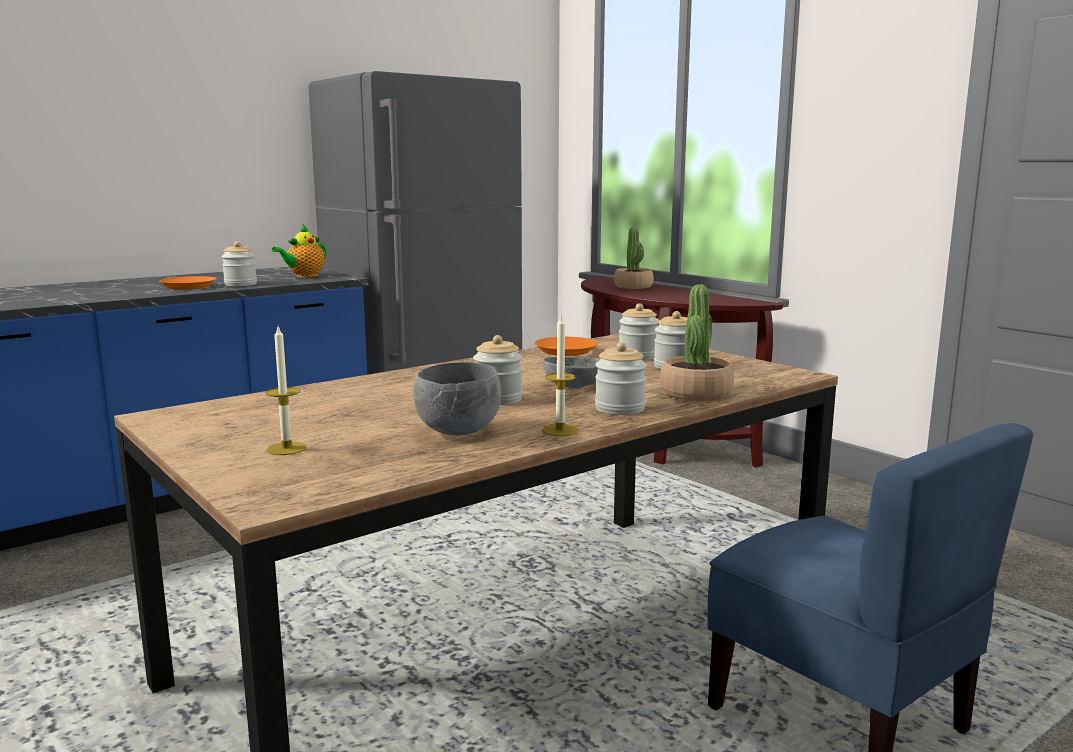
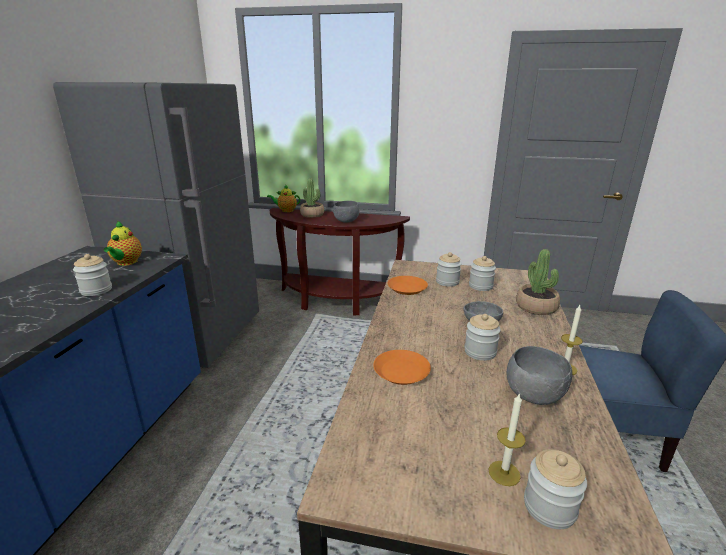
camera: 40 degrees left, 10 degrees up
(188, 286) = (49, 308): orange plate -> orange plate (401, 372)
(609, 280) = (286, 210): none -> teapot
(620, 409) = (541, 335): jar -> jar (549, 507)
(662, 296) = (346, 221): none -> grey bowl

